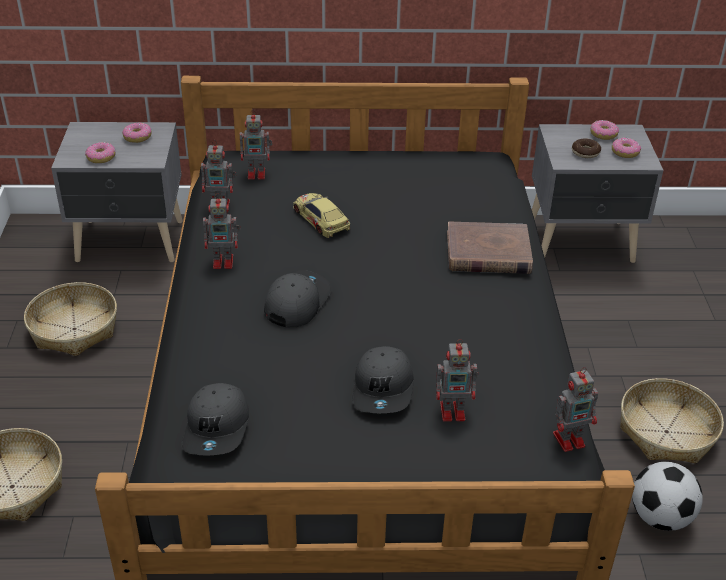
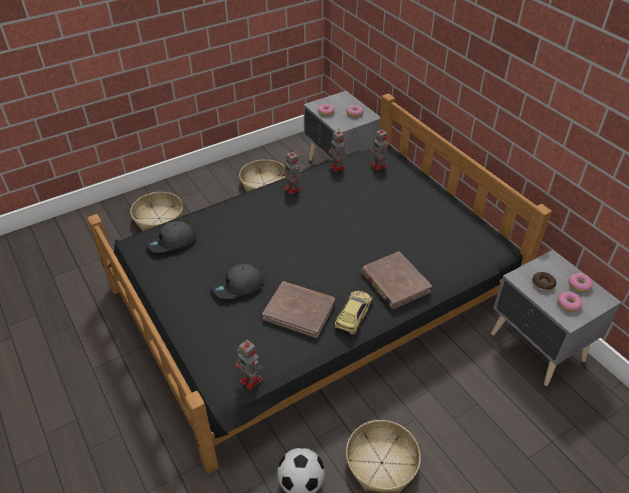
camera: 60 degrees right, 5 degrees up
(296, 302) = (282, 227): grey cap -> none
(321, 219) = (360, 205): toy car -> toy car (353, 314)
(454, 411) = (240, 321): toy robot -> none
(477, 349) = (299, 311): none -> brown book

